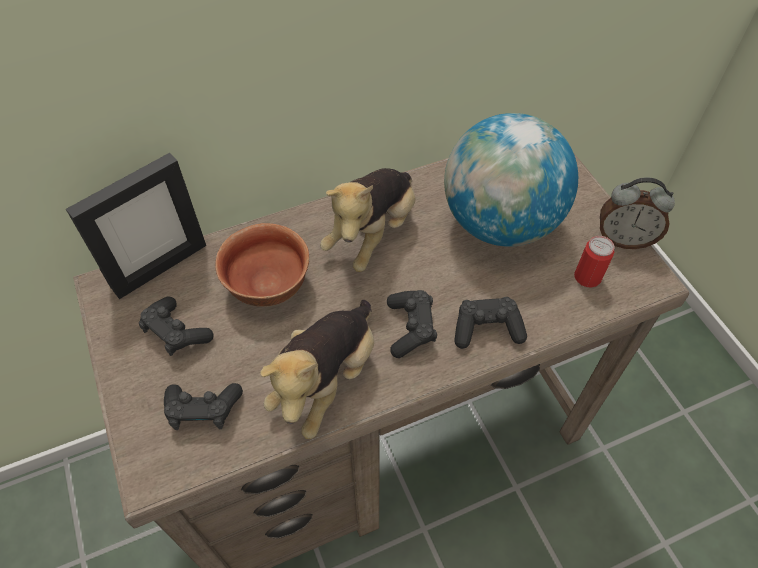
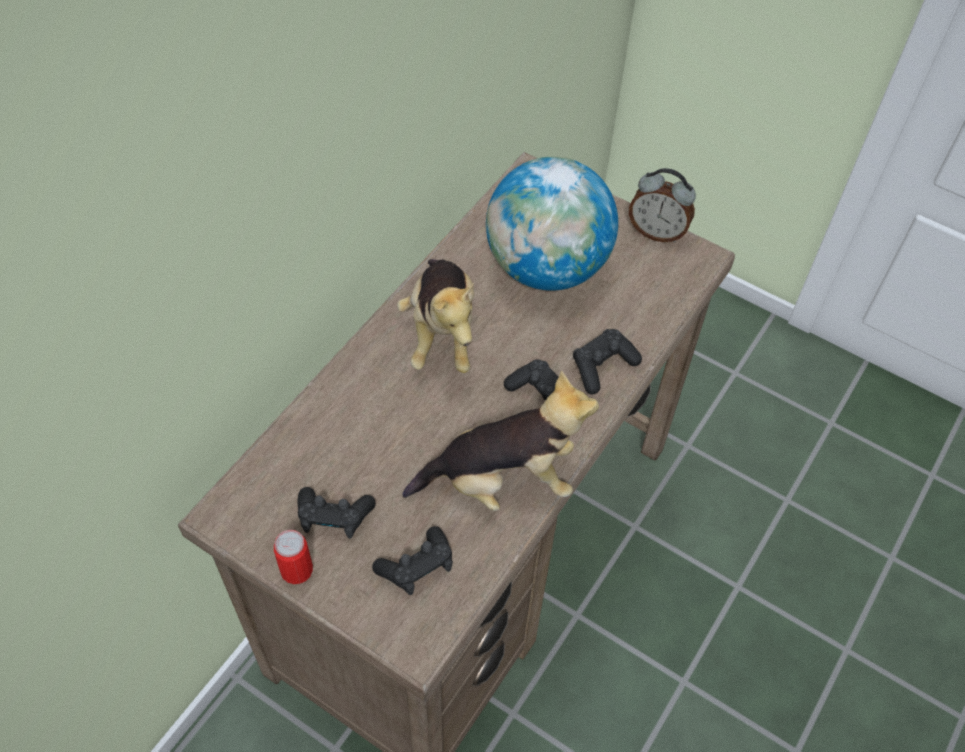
camera: 35 degrees left, 0 degrees up
(159, 266) = (261, 467): picture frame -> none
(266, 285) = (382, 430): bowl -> none
(327, 379) = (503, 481): plush toy -> plush toy turned 90 degrees counterclockwise
(587, 277) = (651, 280): can -> can (296, 570)
(623, 239) = (657, 232): alarm clock -> alarm clock turned 45 degrees clockwise

